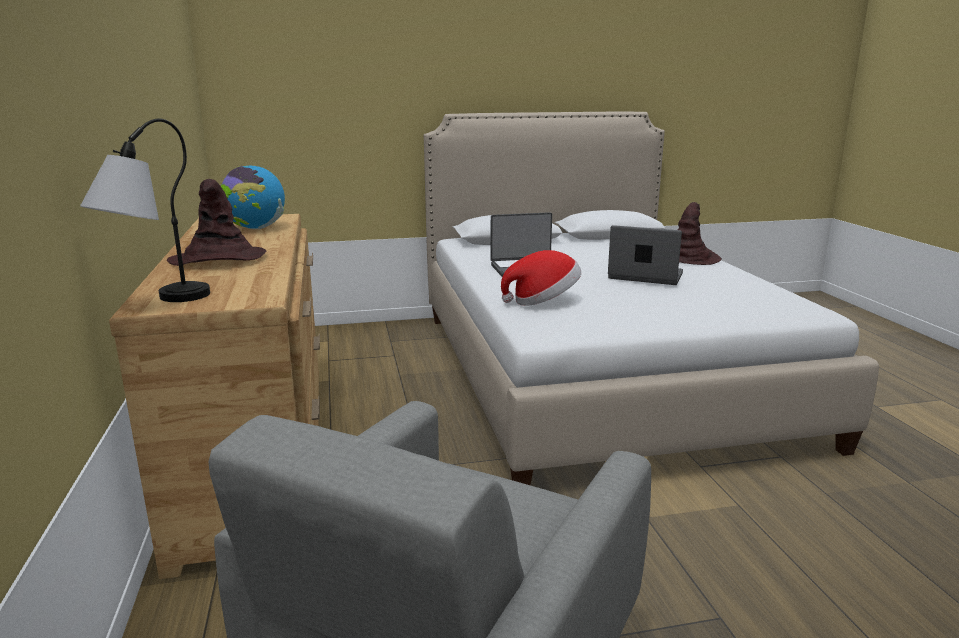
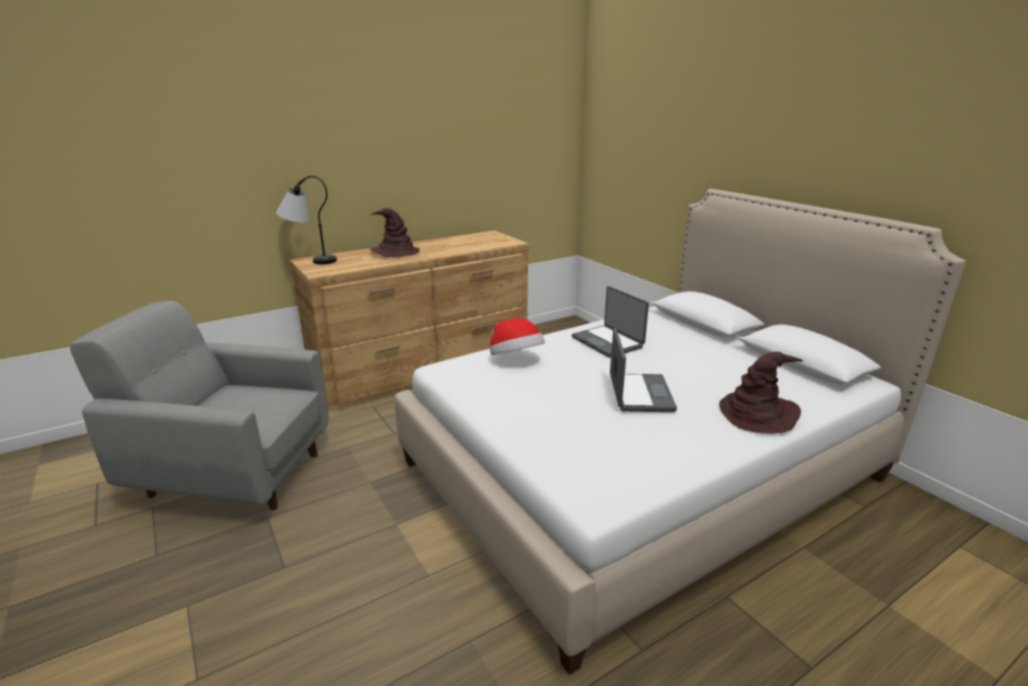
camera: 70 degrees right, 5 degrees up
(255, 228) = (473, 244): globe -> none

